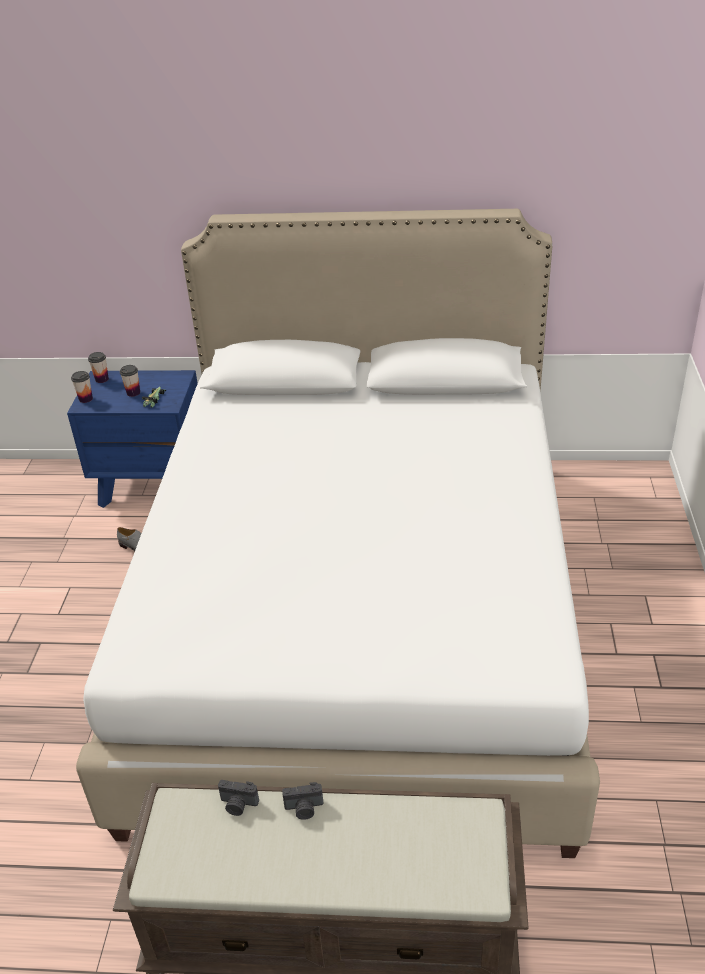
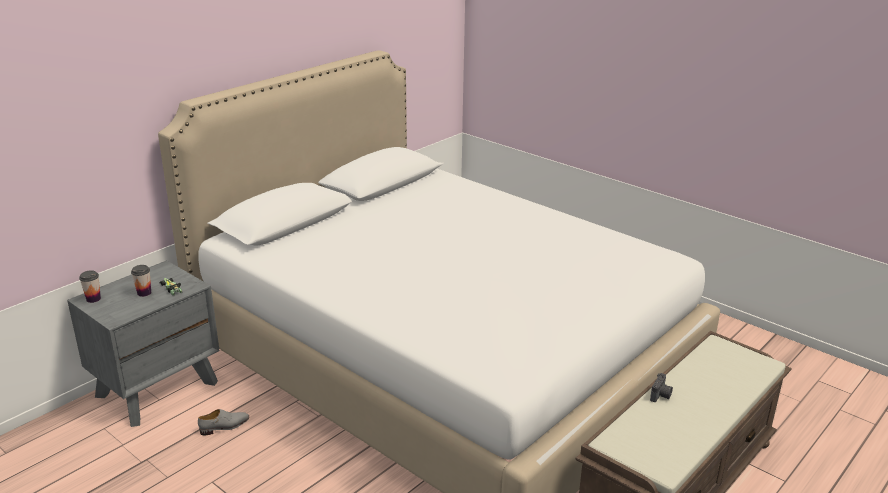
camera: 55 degrees left, 10 degrees down
(85, 399) = (107, 315): cup -> none
(154, 484) = (157, 388): blue nightstand -> grey nightstand
(238, 805) = (635, 418): camera -> none

